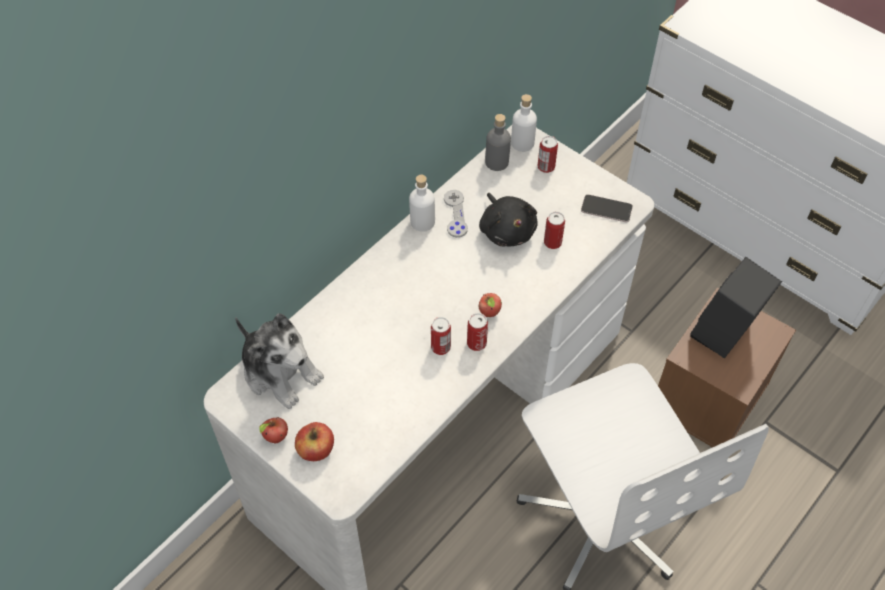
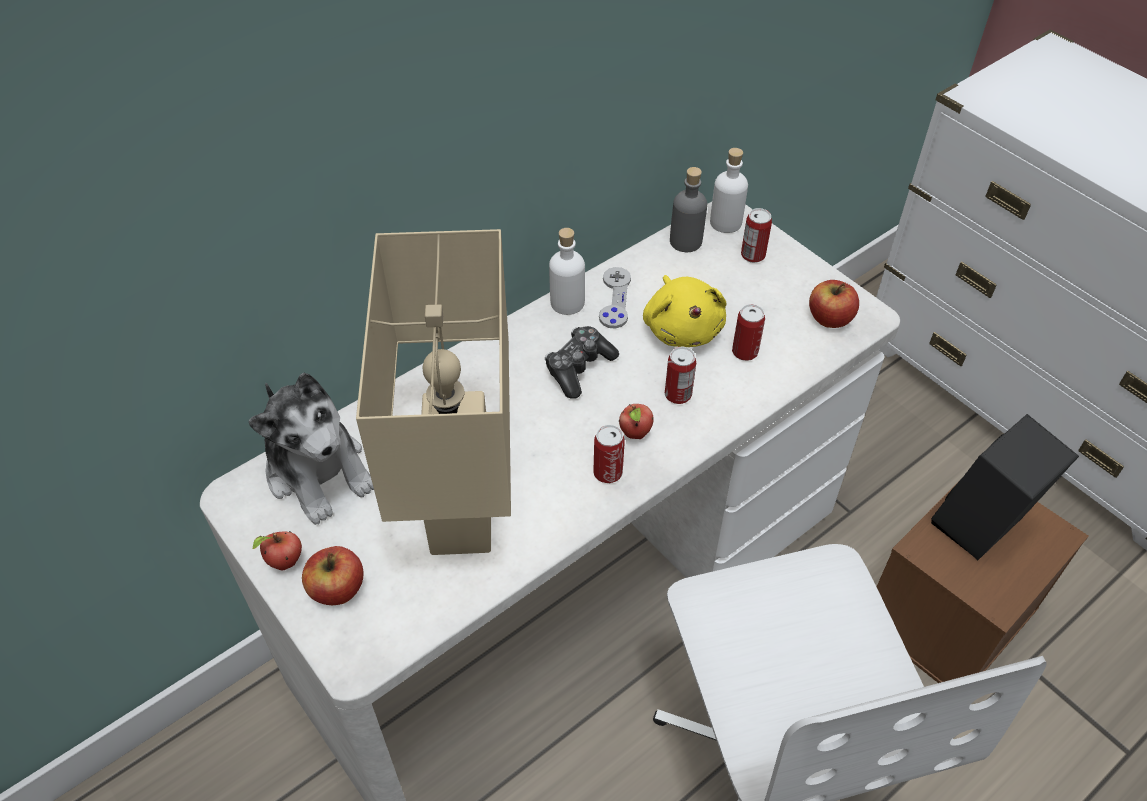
camera: 10 degrees right, 5 degrees down
(384, 381) = (461, 506): none -> beige table lamp
(440, 347) = (554, 470): can -> can (678, 394)
(441, 270) = (579, 368): none -> game controller
(507, 230) = (682, 328): black plush toy -> yellow plush toy
(606, 209) = (829, 318): phone -> apple

